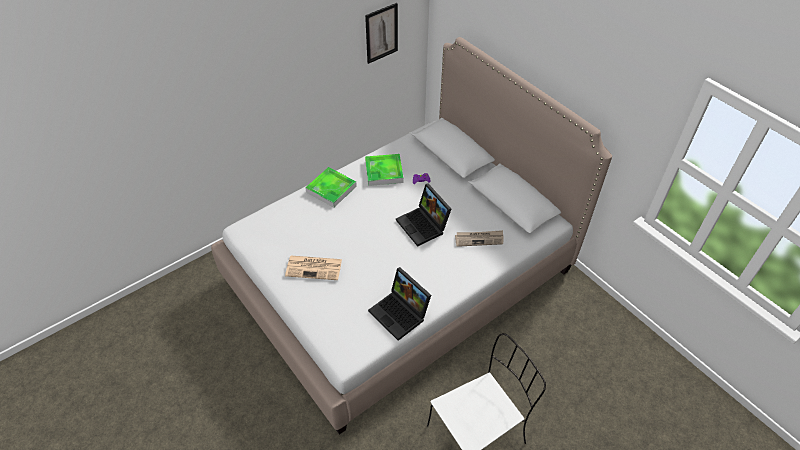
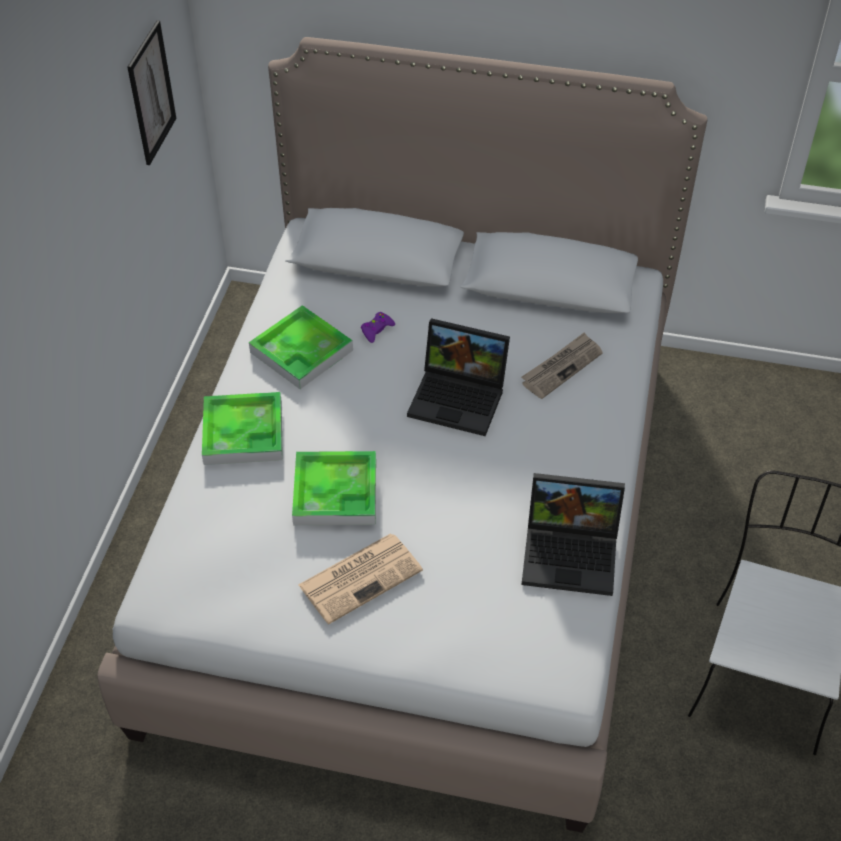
camera: 40 degrees left, 0 degrees up
(338, 231) = (335, 492): none -> tray

